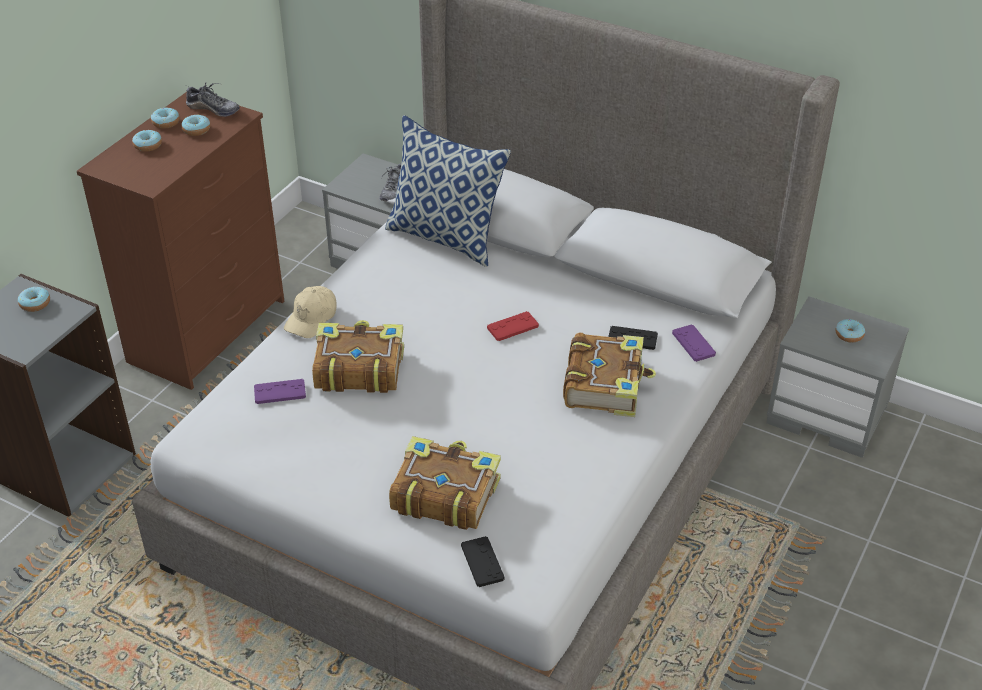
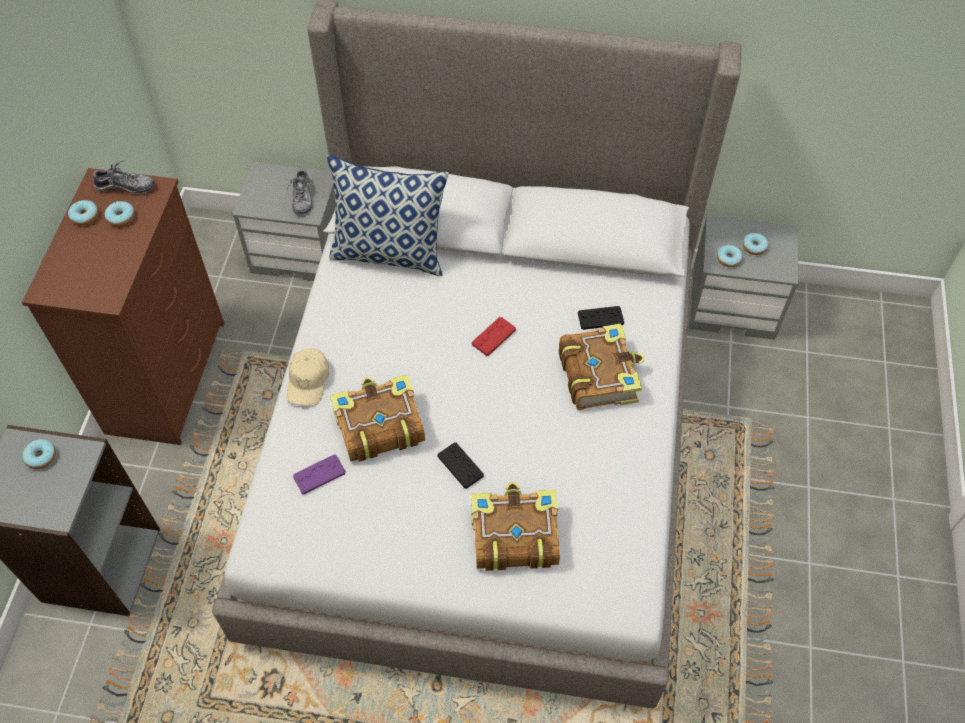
camera: 20 degrees left, 15 degrees up
(148, 145) = (80, 250): donut -> donut (728, 259)
(482, 562) = (577, 595): black game controller -> black game controller (460, 466)
(693, 344) = (653, 308): purple game controller -> none

